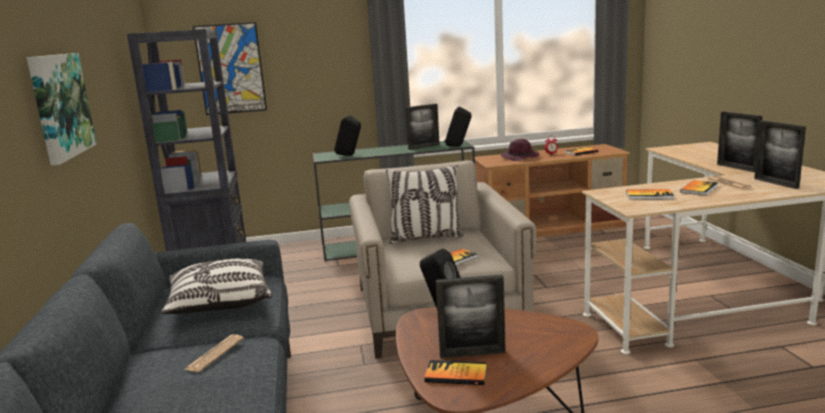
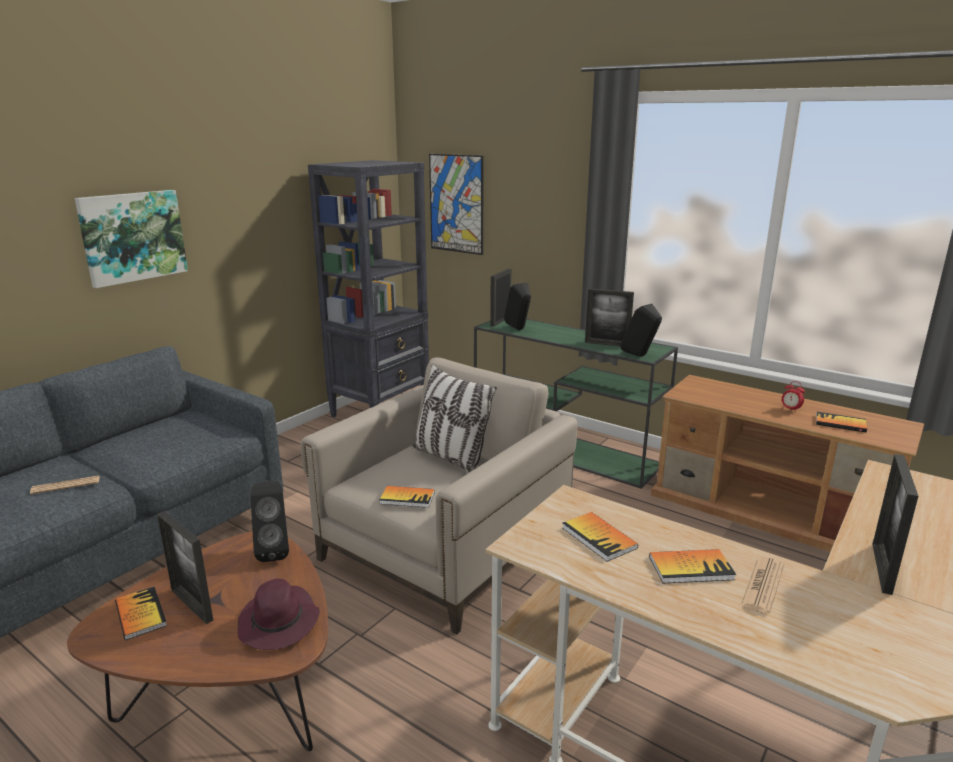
camera: 45 degrees right, 5 degrees up
(220, 303) = (166, 443): pillow -> none
(520, 157) = (739, 398): purple hat -> purple hat (279, 623)
(776, 183) = (840, 634): picture frame -> picture frame (500, 321)

